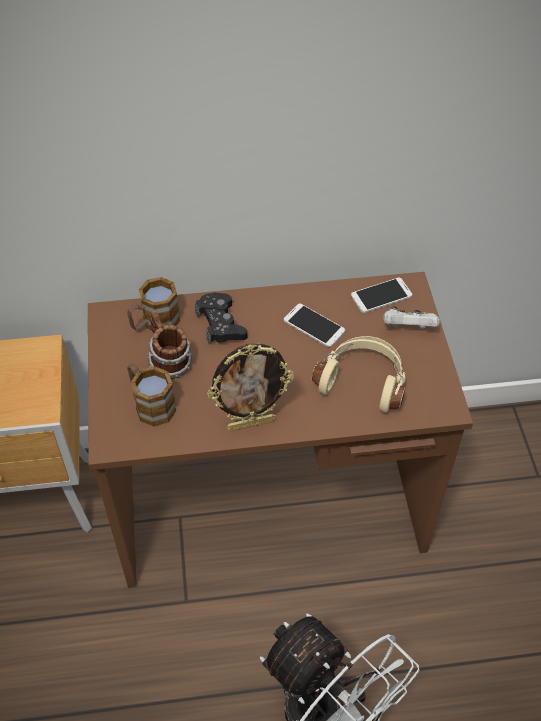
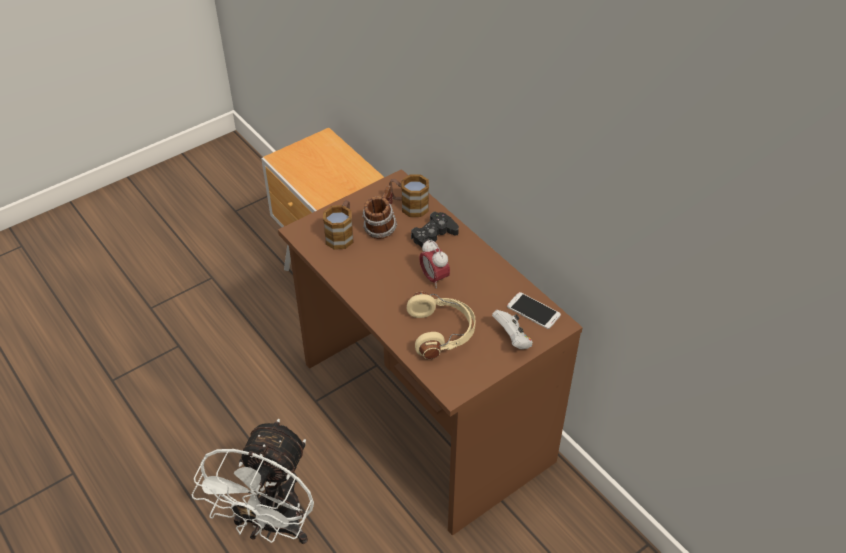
camera: 60 degrees right, 5 degrees down
(251, 423) = (360, 289): picture frame -> none
(281, 352) = (434, 278): none -> alarm clock
(314, 326) = (472, 285): phone -> none

